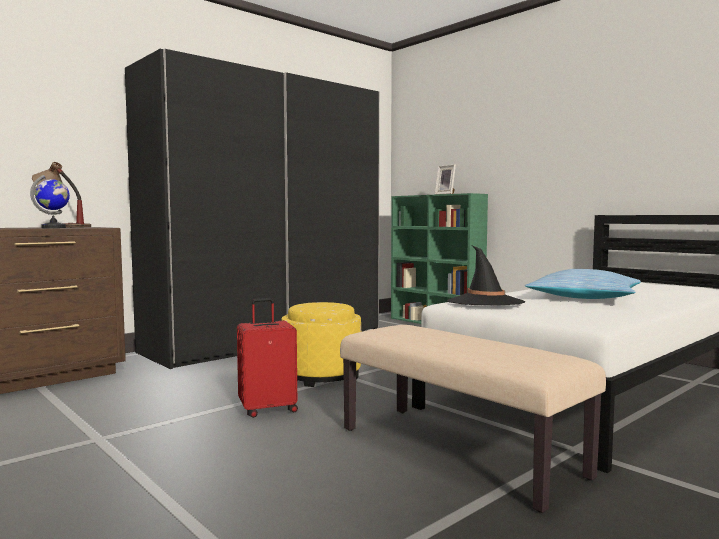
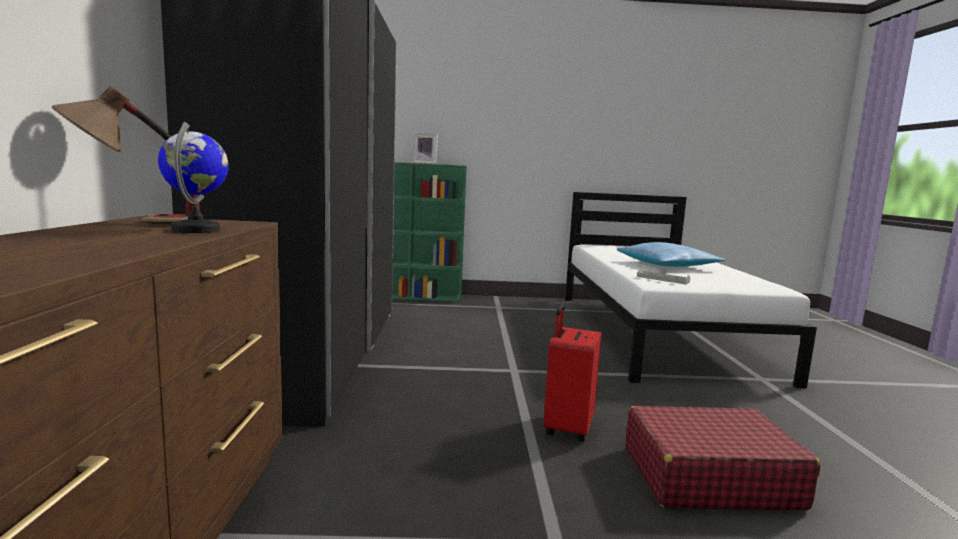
camera: 50 degrees left, 5 degrees up
(256, 460) = (708, 477): none -> red suitcase
(321, 376) = (494, 377): yellow ottoman -> none
(459, 451) = (743, 405): beige bench -> none
(485, 302) = (662, 279): black hat -> grey tray

